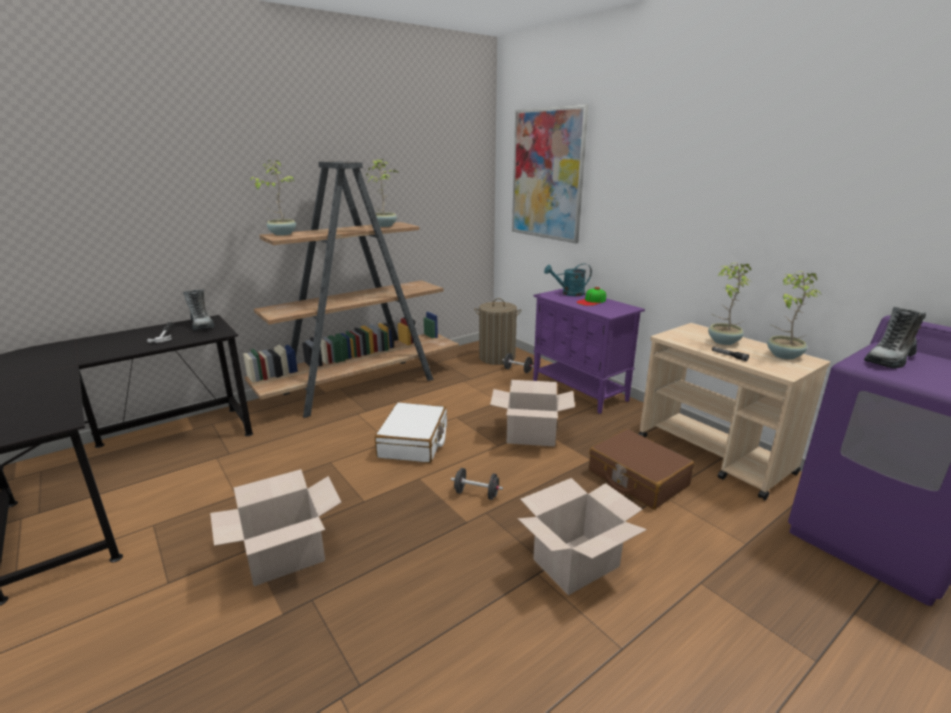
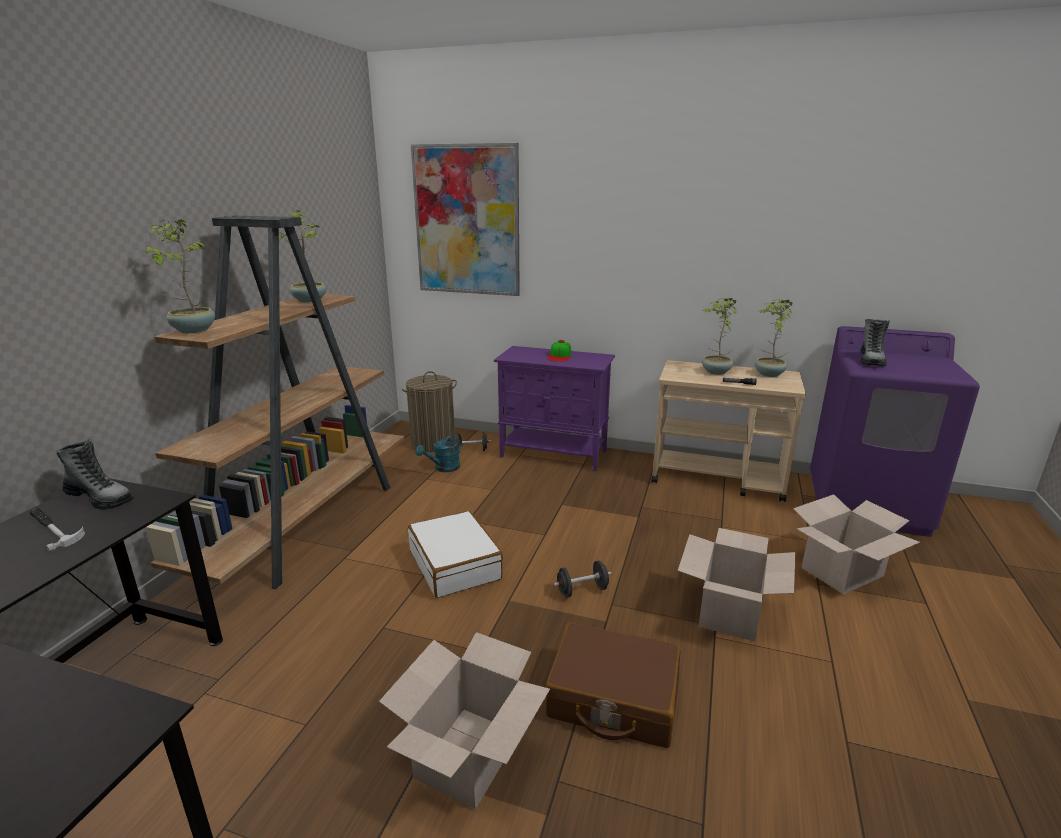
camera: 35 degrees left, 0 degrees up
(531, 435) = (562, 512): cardboard box -> cardboard box (841, 571)
(569, 293) = (526, 352): turquoise watering can -> turquoise watering can (443, 468)
(637, 478) = (689, 519): brown suitcase -> brown suitcase (613, 698)

